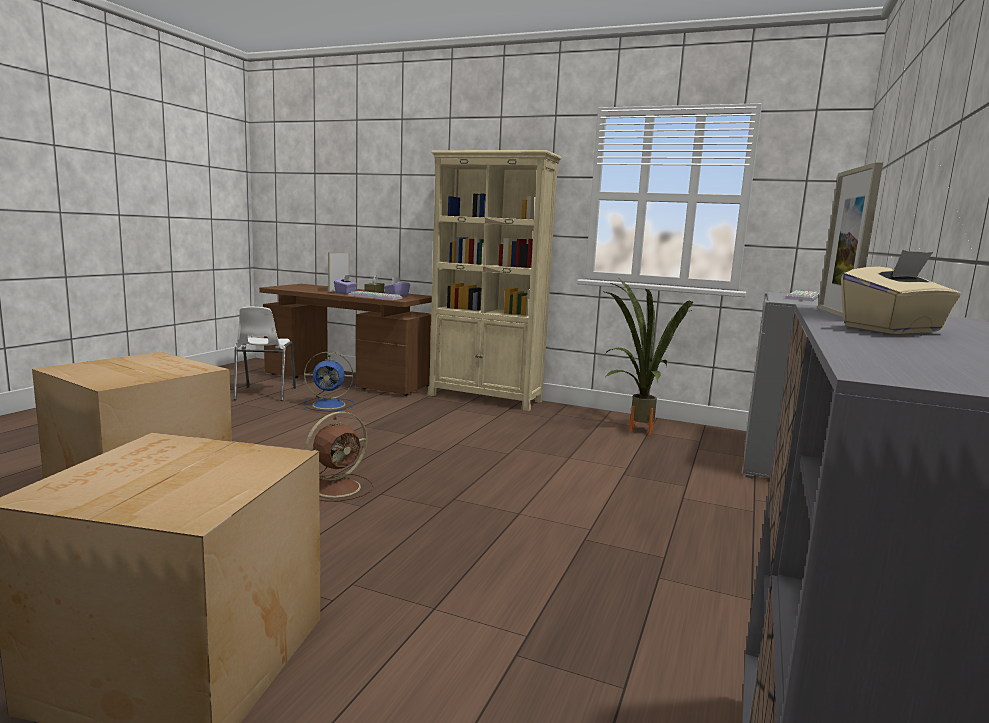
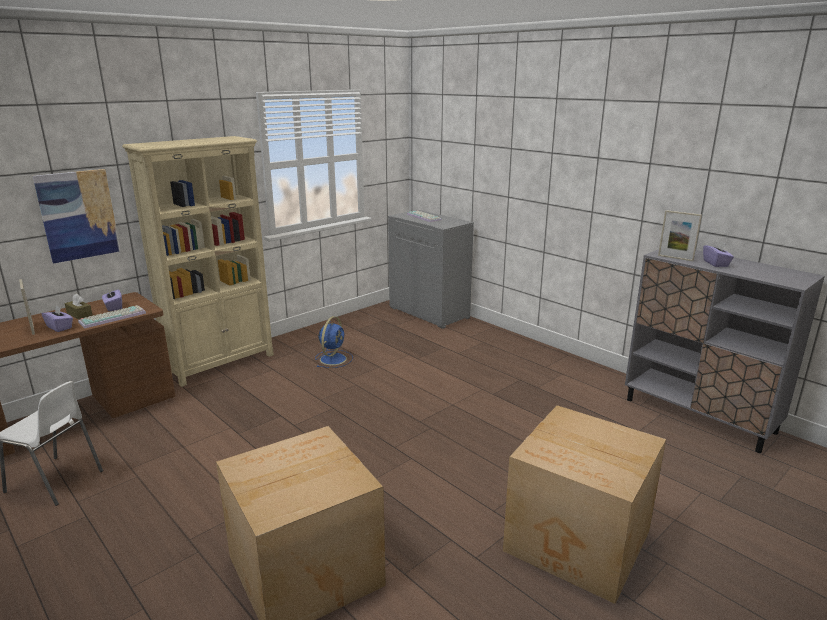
camera: 65 degrees left, 10 degrees up
(330, 405) = (152, 442): blue fan -> blue fan (333, 358)
(338, 487) = (372, 463): brown fan -> none
(410, 215) = (78, 215): none -> picture
(633, 428) = (345, 331): potted plant -> none
(893, 330) = (716, 263): beige tissue box -> purple tissue box

